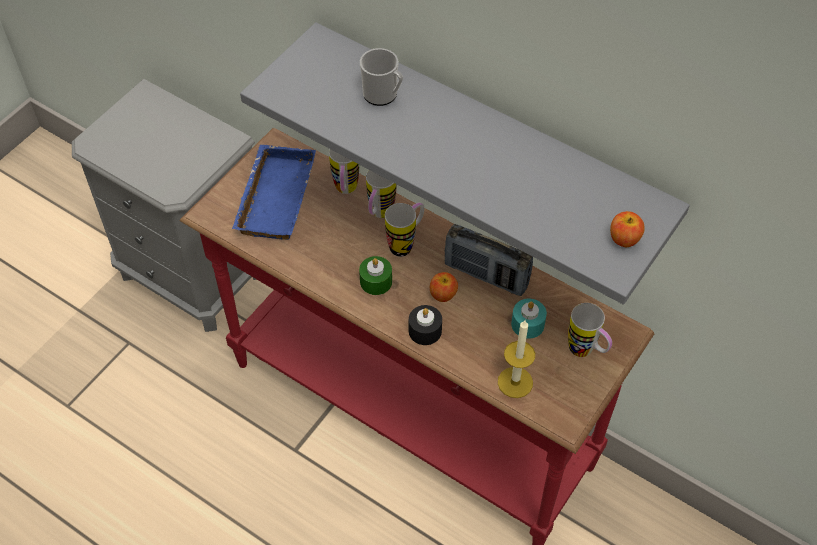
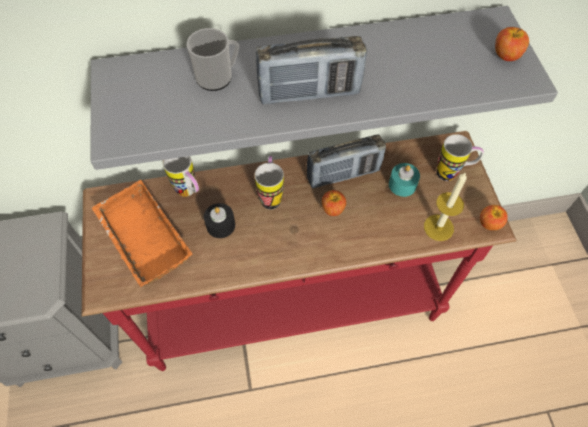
camera: 45 degrees left, 5 degrees up
(273, 196) = (140, 237): blue tray -> orange tray
(376, 281) = (281, 237): green candle -> none
(379, 215) = (231, 191): mug -> none
(425, 331) = (349, 243): black candle -> black candle (220, 225)
(431, 153) = (309, 93): none -> radio
(565, 417) = (489, 223): none -> apple

